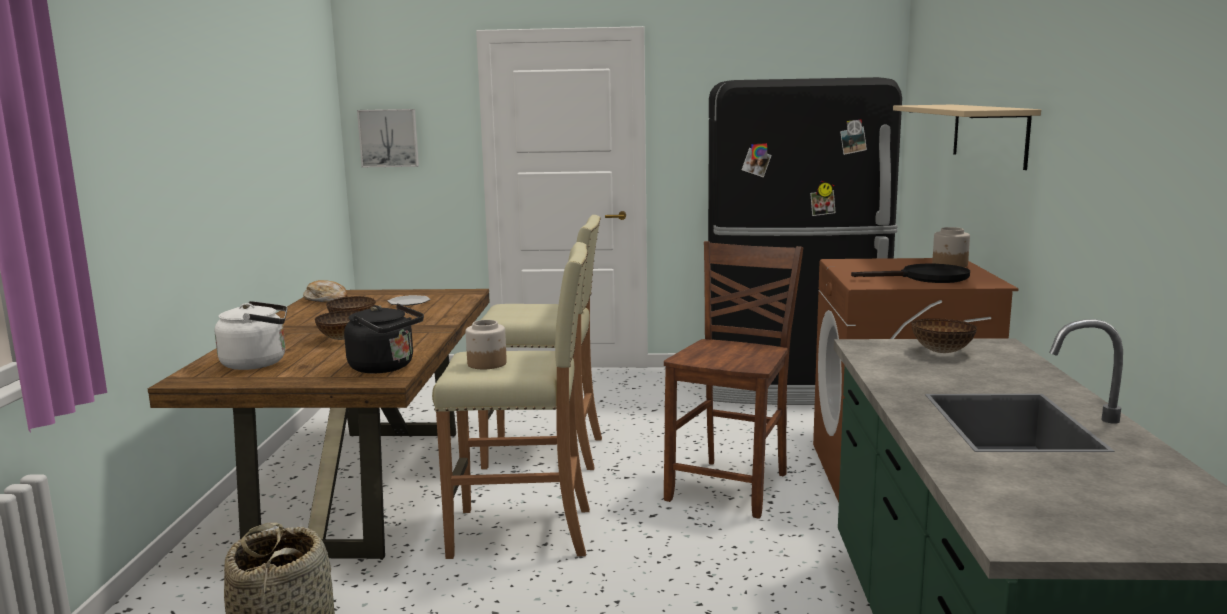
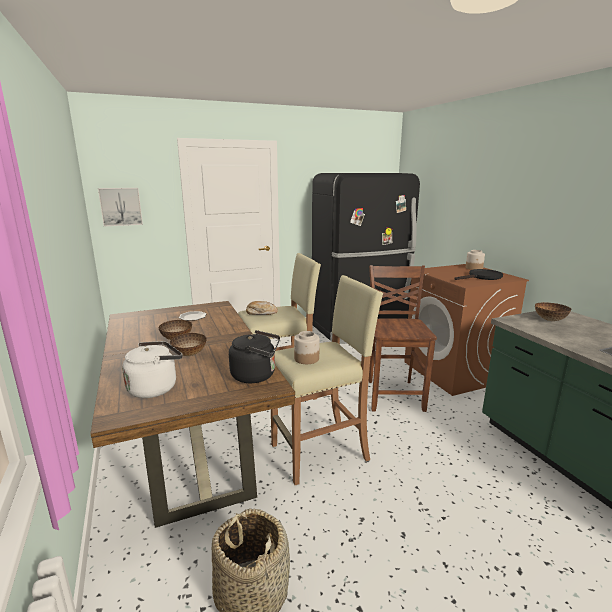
camera: 25 degrees left, 5 degrees up
(327, 300) = (131, 322): bread -> bread (261, 313)
(989, 134) = (491, 203): beige shelf -> none

